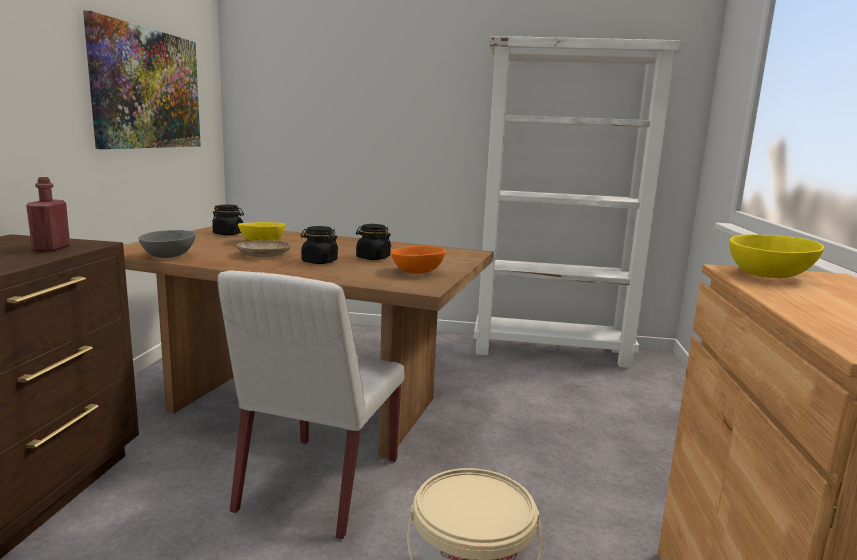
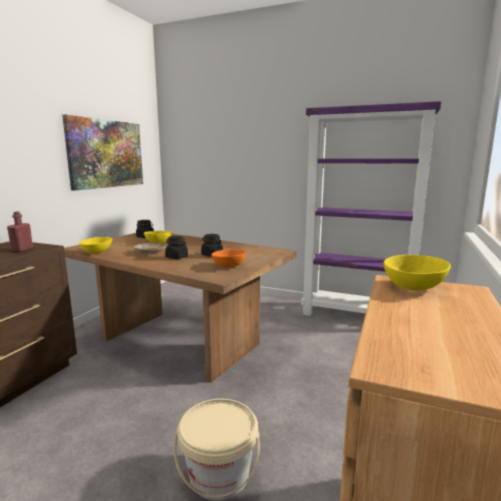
camera: 15 degrees right, 0 degrees up
(169, 256) = (97, 252): grey bowl -> yellow bowl
(319, 486) = (161, 395): white chair -> none
(552, 351) = (357, 316): white bookcase -> purple bookcase

